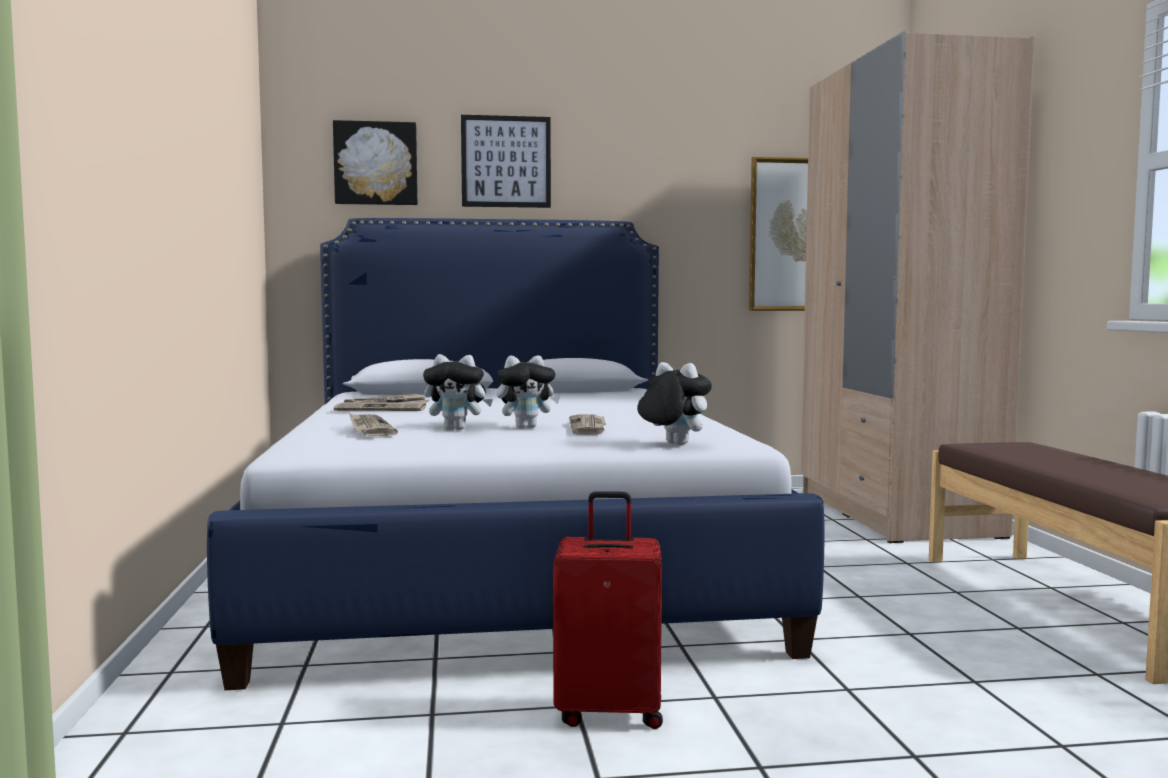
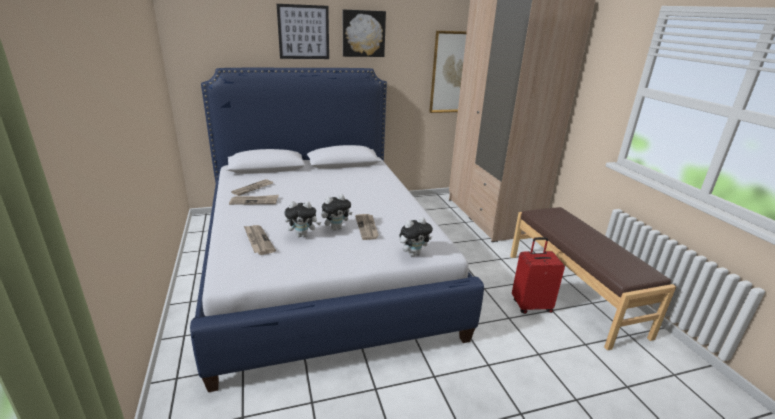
camera: 10 degrees left, 20 degrees up
(376, 163) = (228, 33): picture -> picture (363, 33)
(609, 712) = (391, 392): red suitcase -> red suitcase (531, 305)
(672, 444) = (413, 253): plush toy -> plush toy turned 120 degrees clockwise

